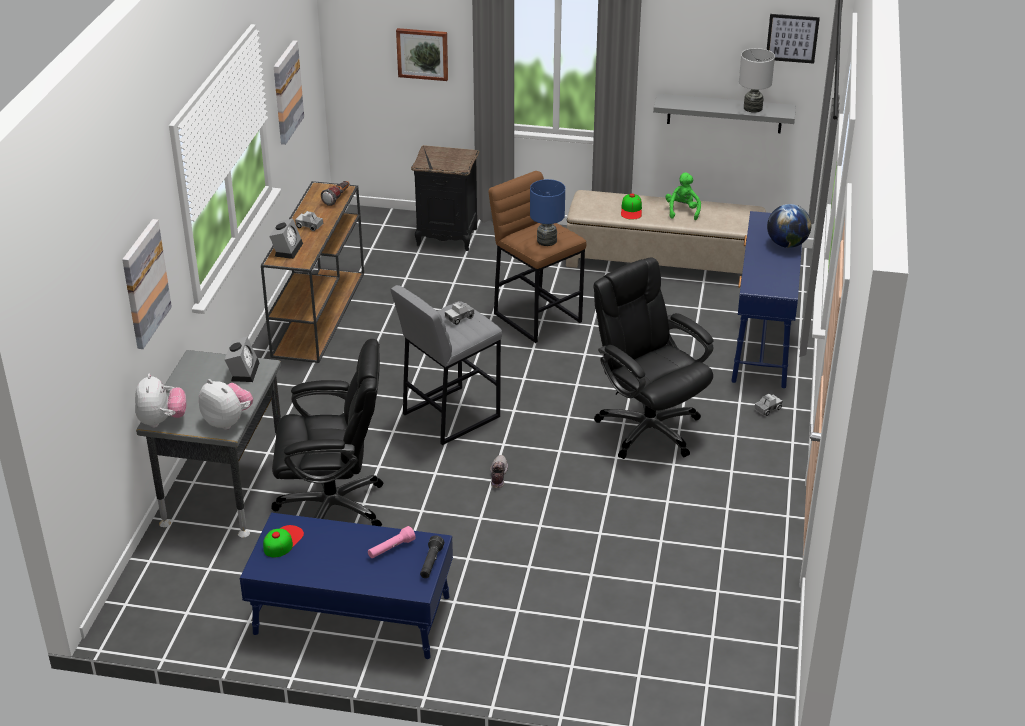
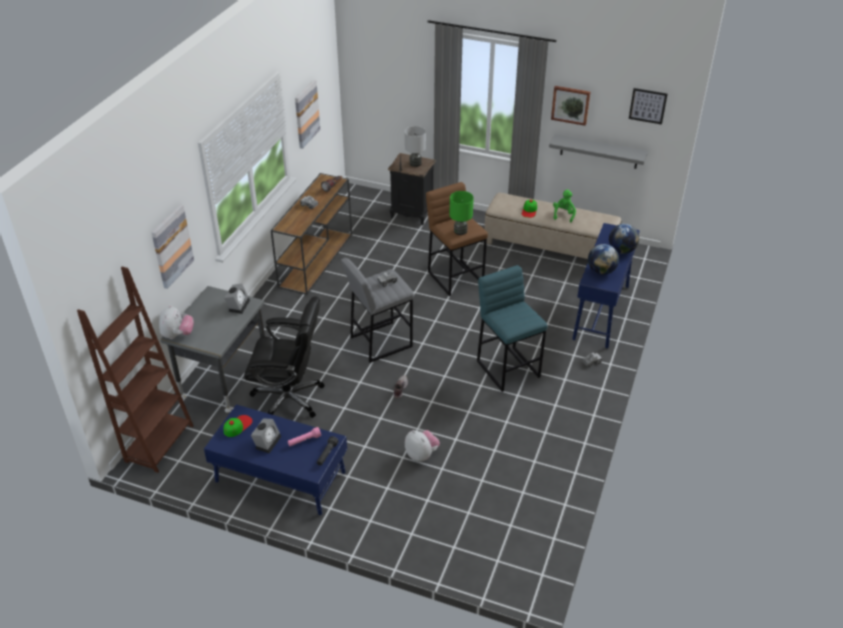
camera: 10 degrees right, 5 degrees up
(148, 592) = (159, 443): none -> brown bookcase
(228, 421) = (218, 340): plush toy -> plush toy (421, 454)
(287, 249) = (290, 220): alarm clock -> alarm clock (267, 441)
(422, 53) = (403, 93): picture -> picture (570, 105)
(547, 241) = (460, 231): blue table lamp -> green table lamp
(648, 430) = (507, 368): black office chair -> turquoise stool
(753, 108) = (617, 151): grey table lamp -> grey table lamp (415, 163)
(766, 273) = (601, 271): none -> globe

